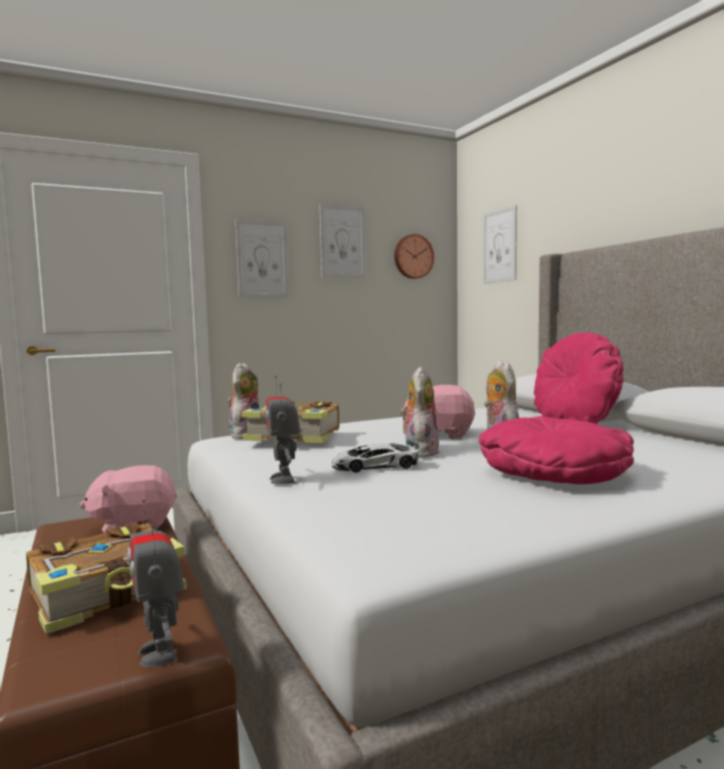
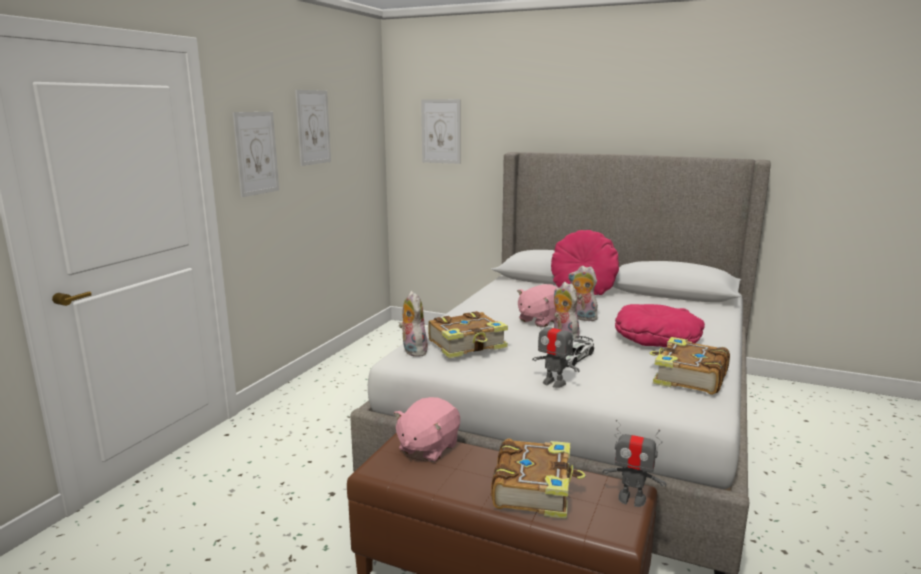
camera: 40 degrees left, 10 degrees up
(413, 256) = (359, 136): wall clock -> none
(475, 516) = (688, 377): none -> book

